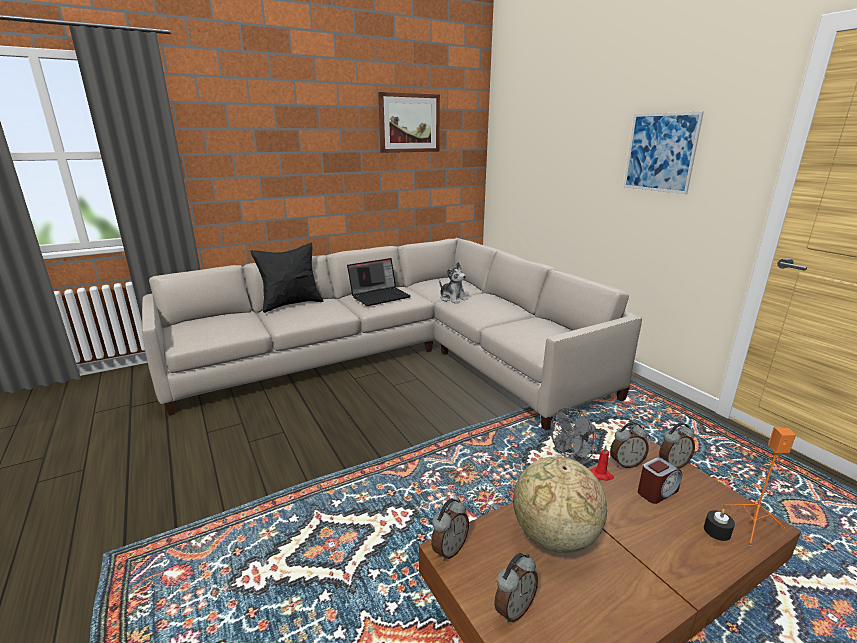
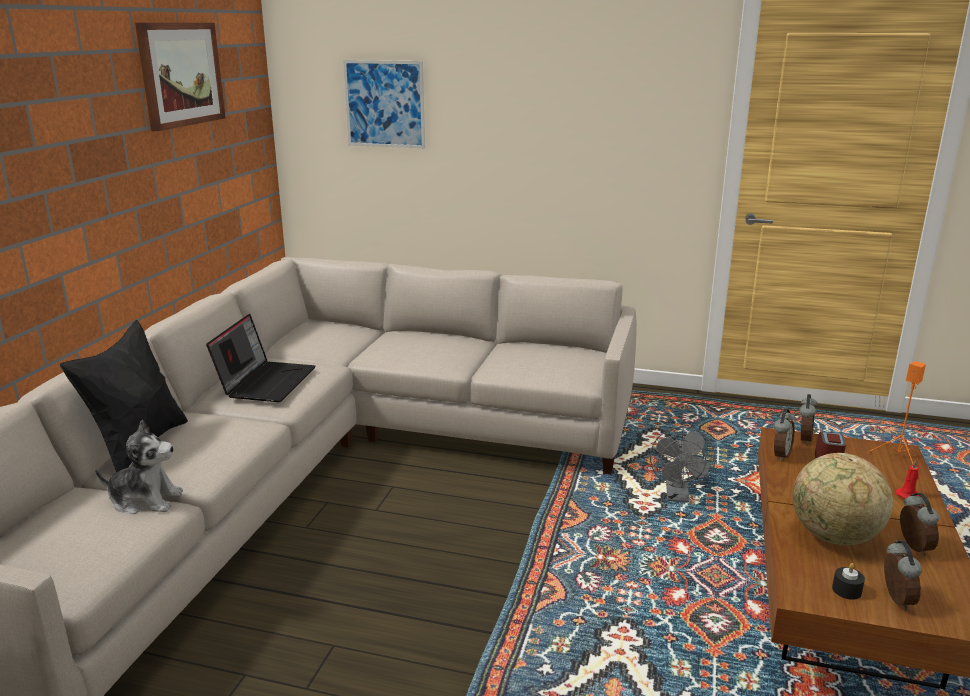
camera: 45 degrees left, 0 degrees up
(449, 549) = (799, 594): alarm clock -> alarm clock (912, 547)
(453, 299) = (369, 352): plush toy -> plush toy (145, 500)
(602, 475) = (783, 473): red candle -> red candle (908, 495)
(660, 152) = (590, 110): picture -> picture (384, 104)
(717, 531) = (891, 471): black candle -> black candle (846, 590)

